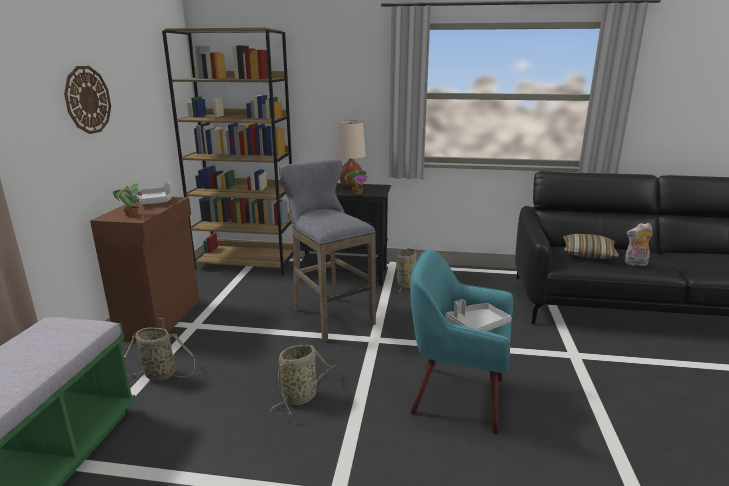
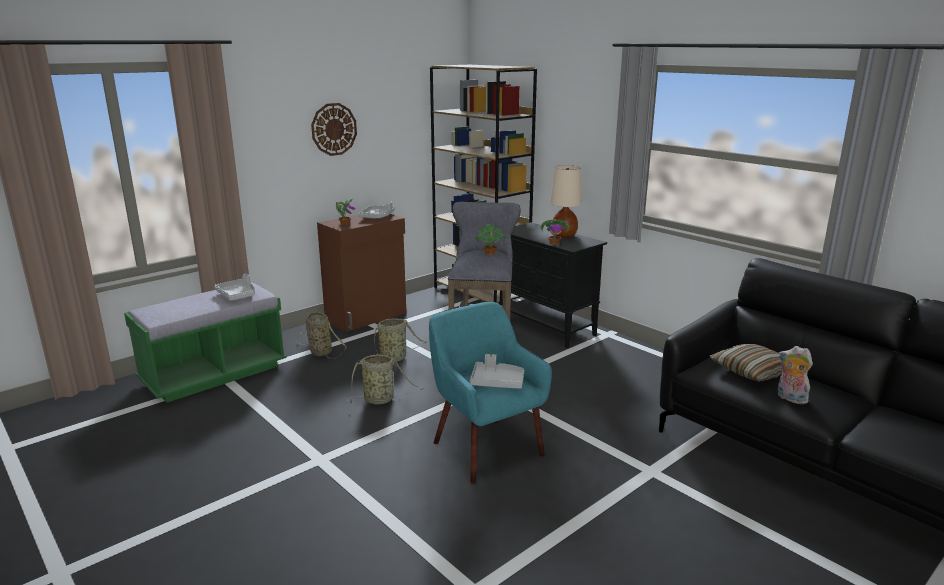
camera: 40 degrees right, 0 degrees up
(61, 339) = (237, 295): none -> grey tray
(328, 211) = (489, 253): none -> potted plant
(406, 284) = (592, 354): basket -> basket (395, 358)

